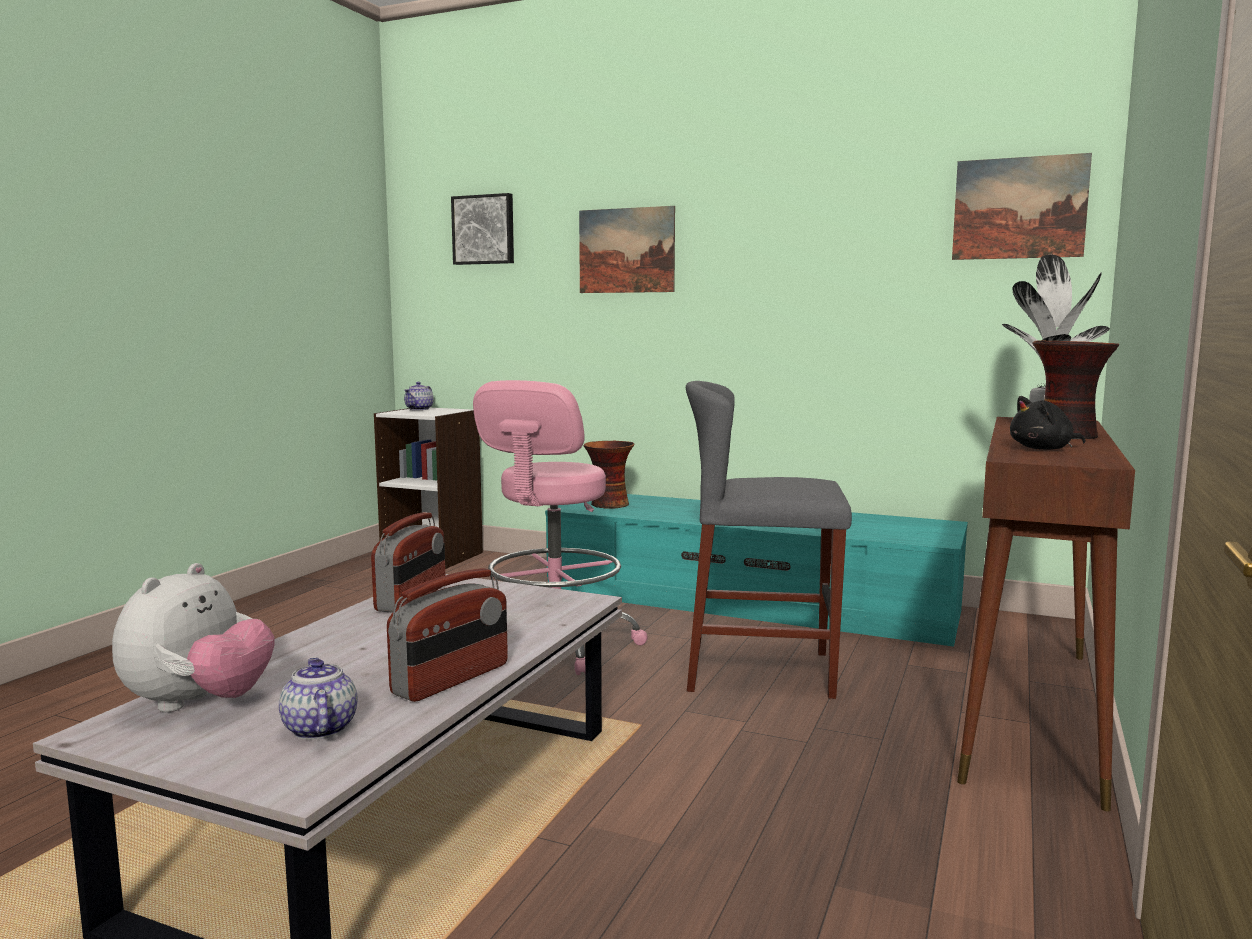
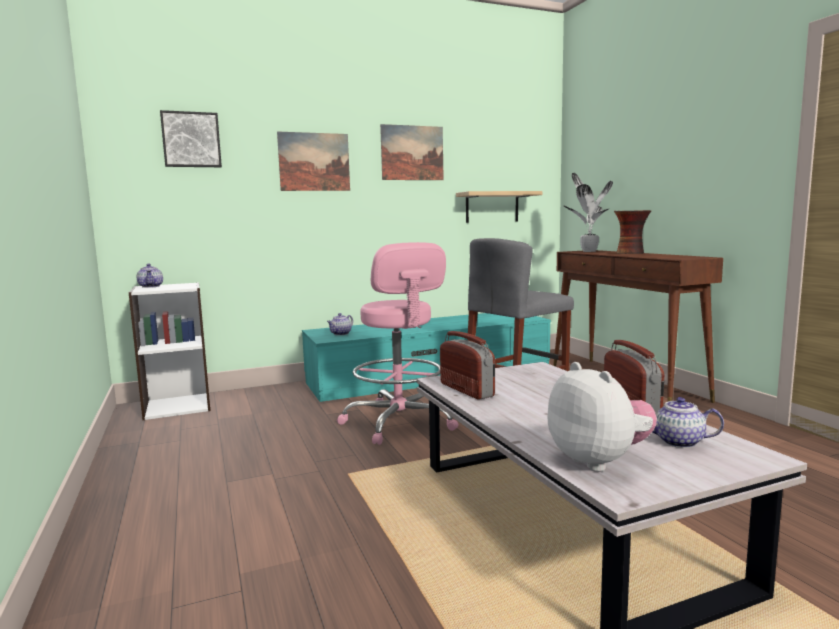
camera: 45 degrees left, 0 degrees up
(608, 504) = (340, 334): vase -> teapot
(933, 321) = (492, 207): none -> shelf
(1019, 208) = (525, 150): picture -> picture (412, 153)
(1044, 449) = (660, 256): black plush toy -> none

